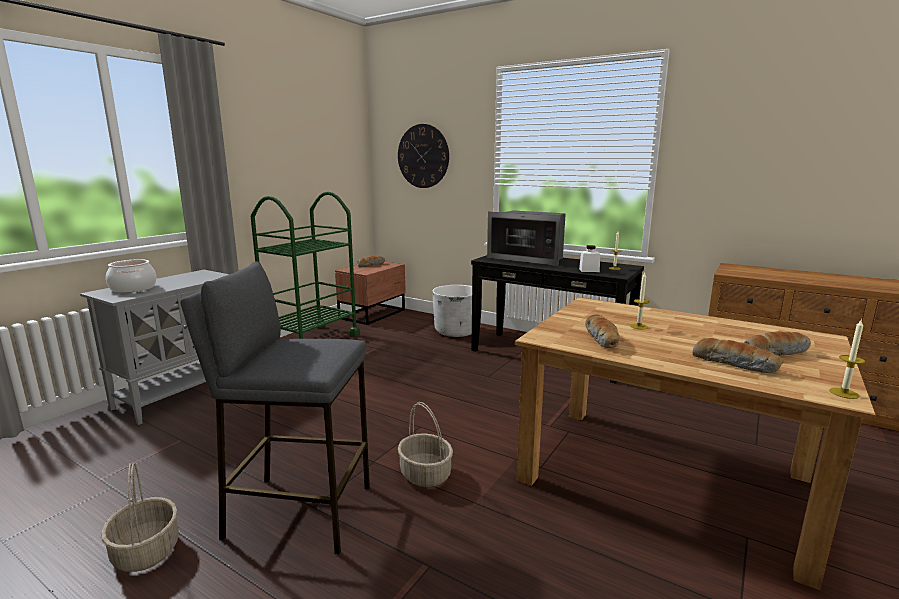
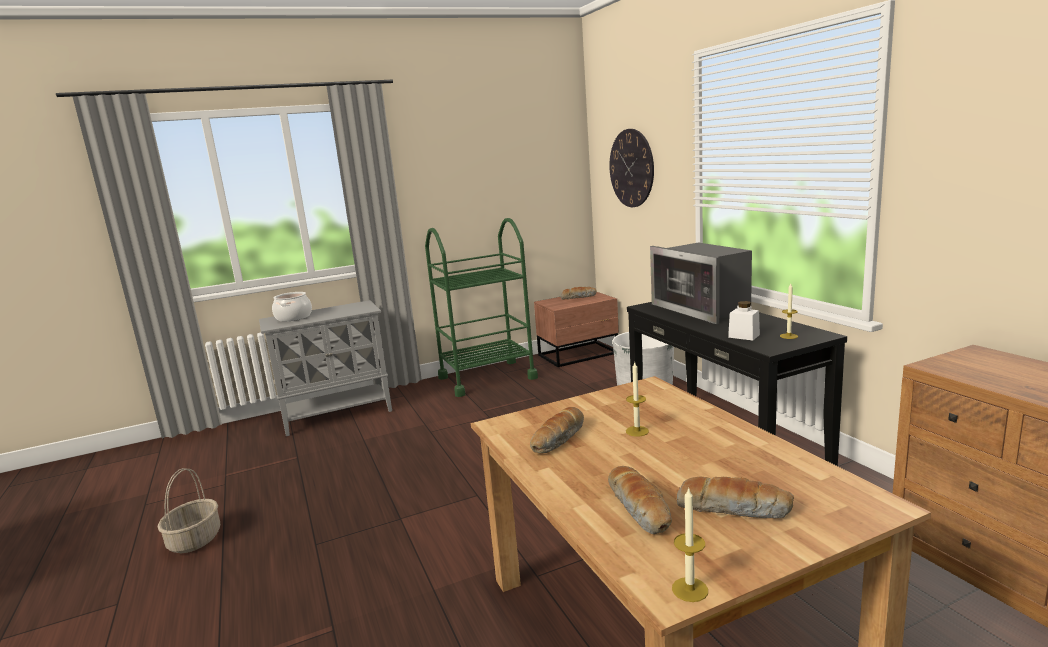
camera: 35 degrees right, 0 degrees up
(299, 511) = (302, 544): grey stool -> none
(426, 474) = (425, 546): basket -> none

